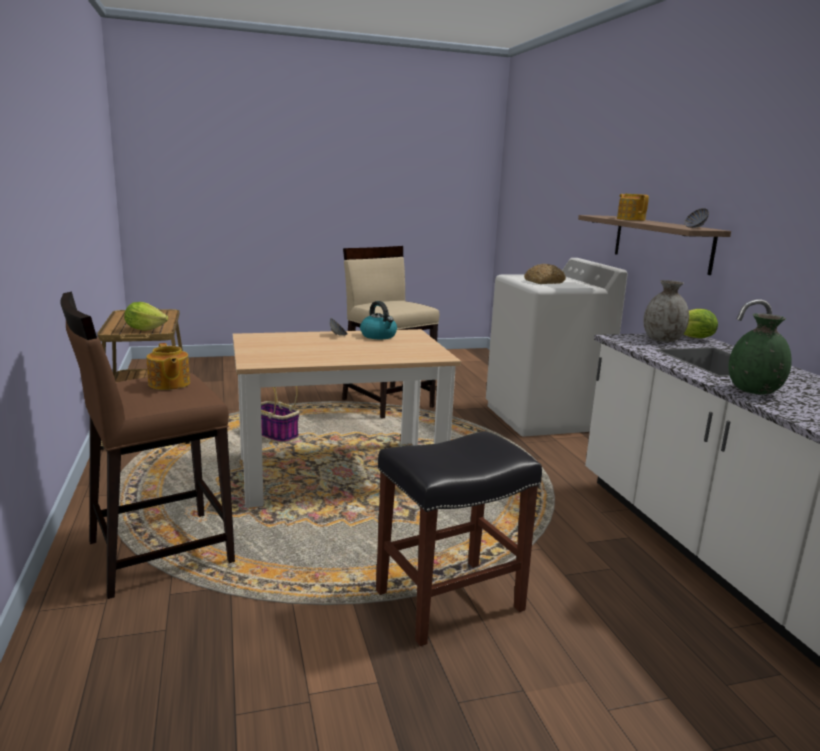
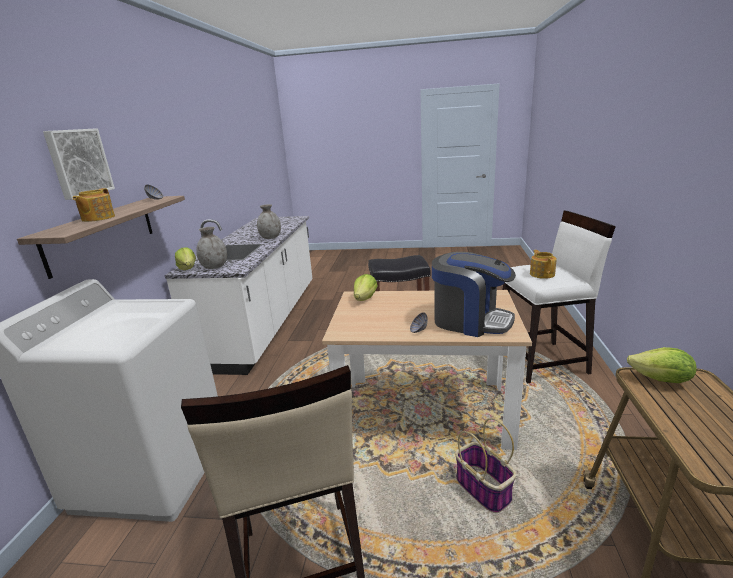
camera: 155 degrees left, 5 degrees up
(158, 552) = (543, 362): brown stool -> white stool
(288, 342) = (470, 321): none -> coffee machine
(379, 336) = (379, 327): kettle -> none
(421, 354) = (365, 298): none -> lettuce
(544, 282) = (134, 318): bread -> none
(670, 170) = (78, 162): none -> picture
(753, 391) = (271, 237): green vase -> grey vase

